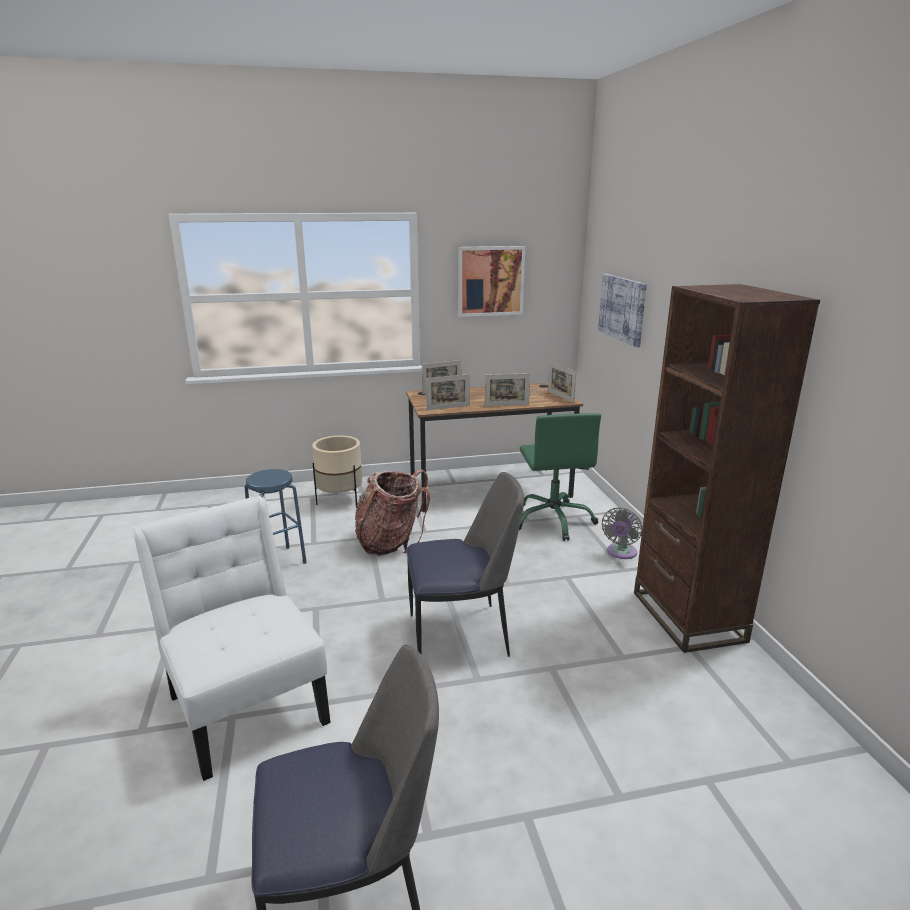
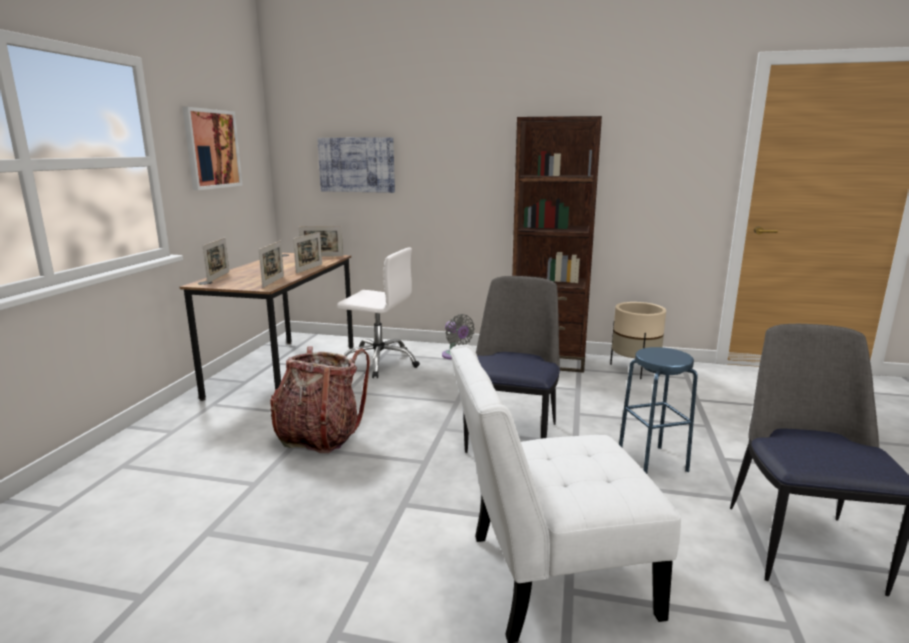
camera: 65 degrees left, 5 degrees down
(278, 561) = (266, 516): blue stool -> blue stool (652, 462)
(340, 501) = (173, 449): beige planter -> beige planter (634, 369)
(553, 520) = (380, 362): green office chair -> white office chair

